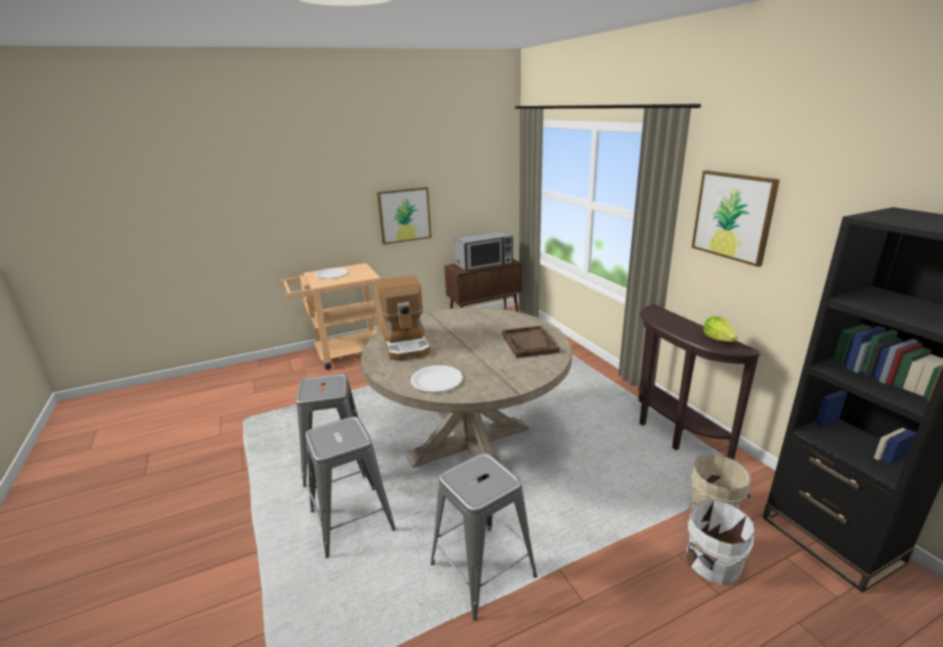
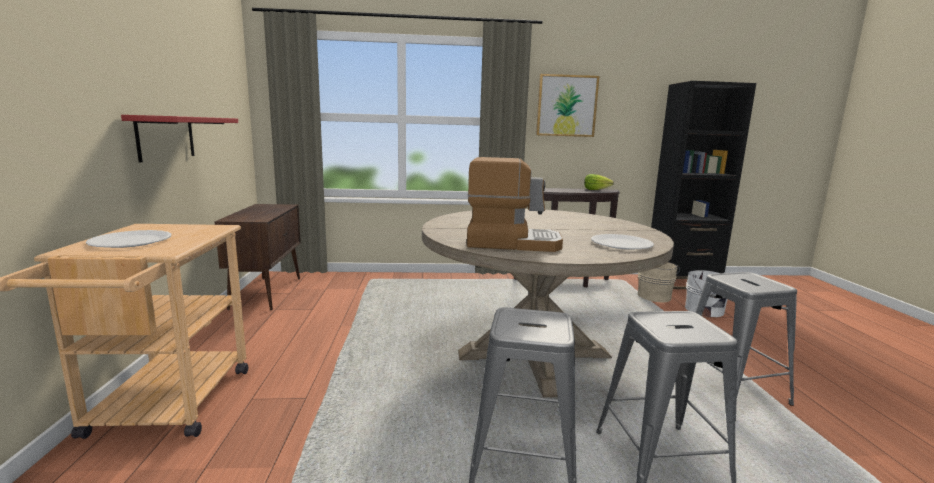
camera: 70 degrees left, 10 degrees down
(404, 215) = (166, 137): picture -> red shelf
(484, 264) = (264, 211): microwave -> none
(529, 343) = (555, 216): brown tray -> none

